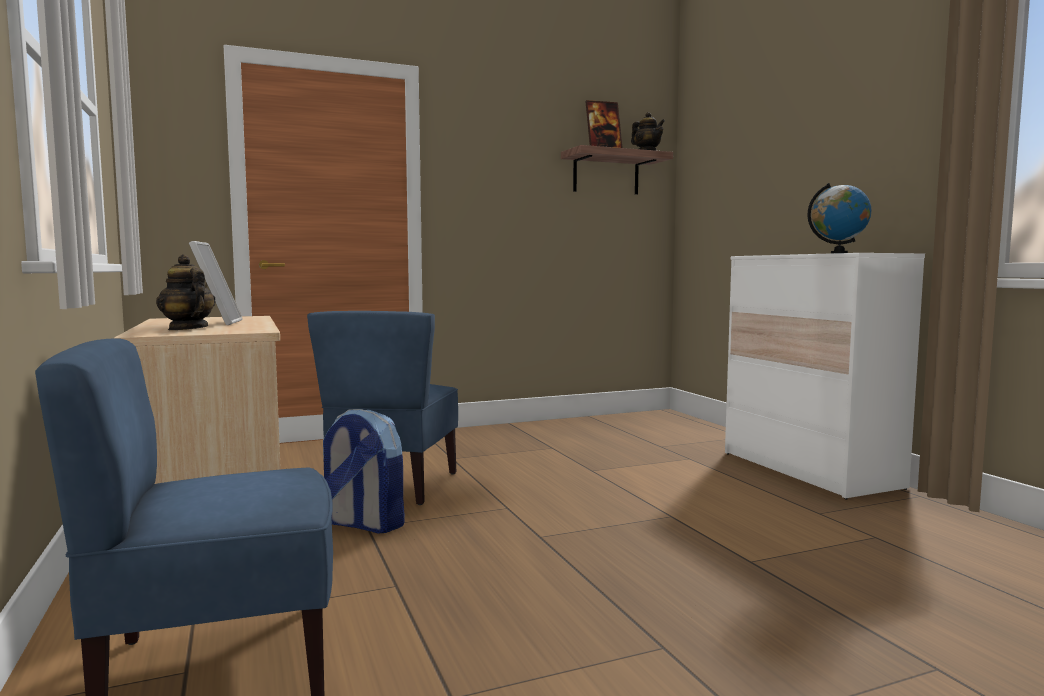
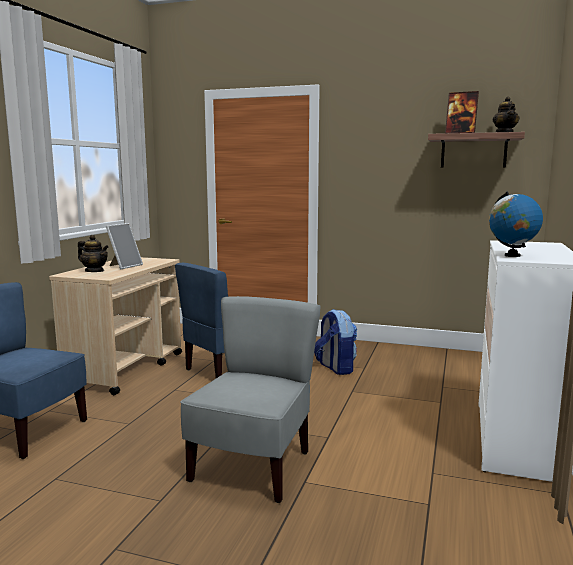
camera: 40 degrees right, 5 degrees up
(187, 329) = (94, 271): teapot -> teapot turned 120 degrees clockwise
(363, 524) = (176, 387): backpack -> backpack (335, 368)
(672, 569) = (253, 467): none -> grey chair

